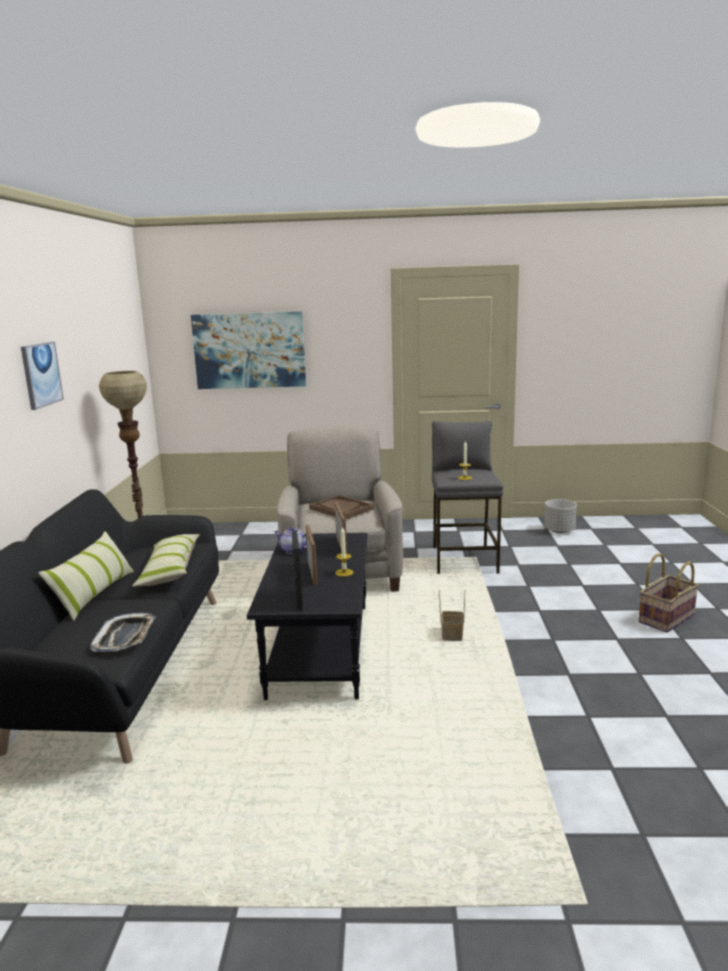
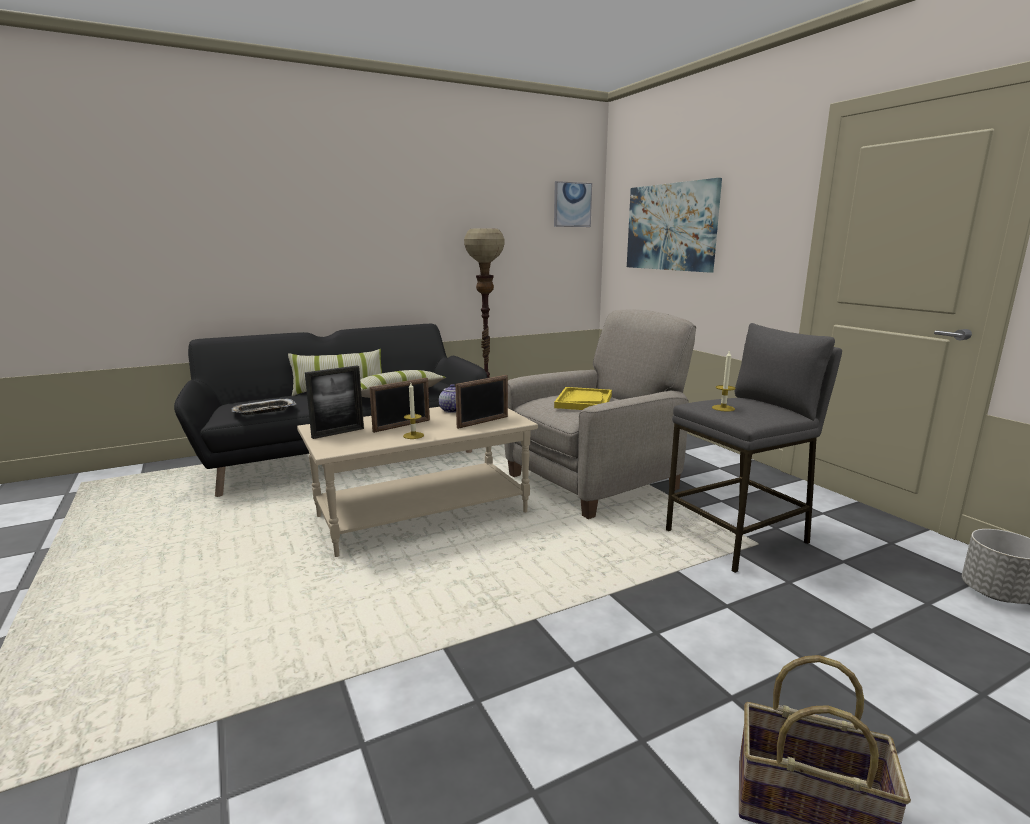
camera: 60 degrees right, 0 degrees up
(41, 374) = (395, 218): picture -> picture (572, 204)
(318, 649) = (423, 514): black coffee table -> beige coffee table
(341, 509) = (583, 401): brown tray -> yellow tray
(451, 635) = (514, 577): basket -> none

